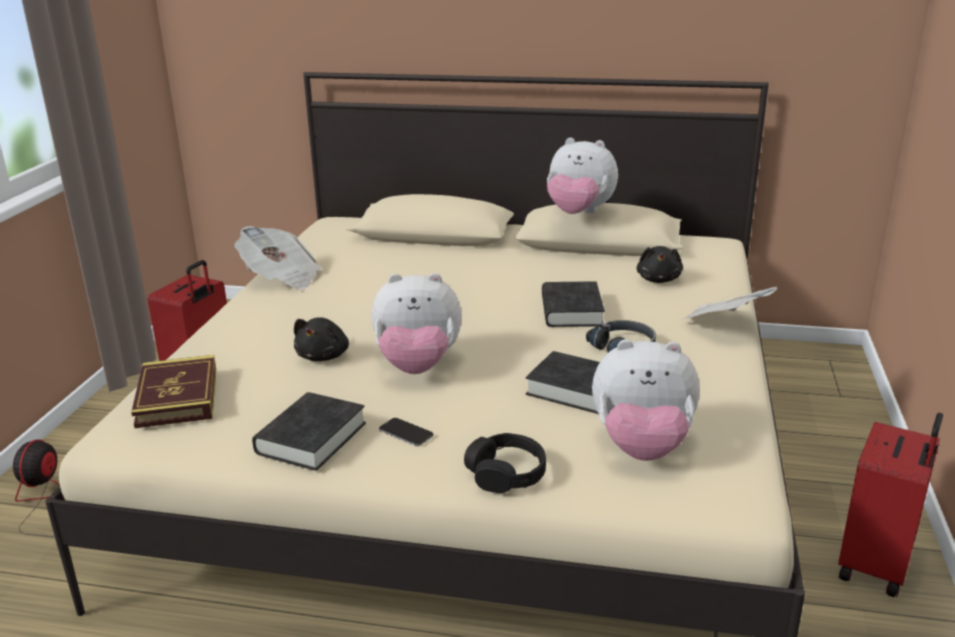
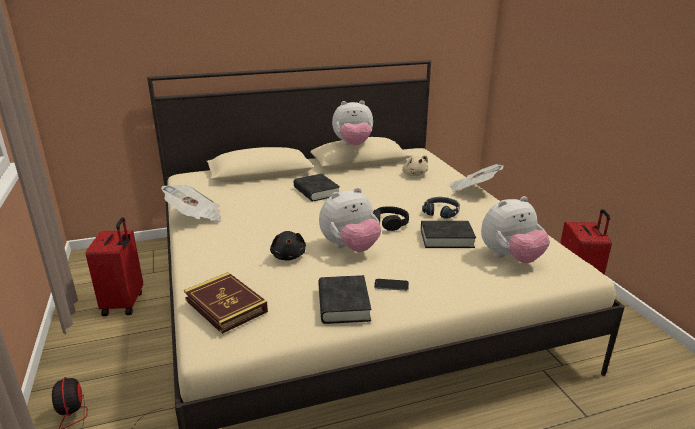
camera: 30 degrees left, 0 degrees up
(506, 473) = (468, 290): black headphones -> black headphones (389, 223)
(571, 311) = (392, 199): black book -> black book (316, 191)
(659, 279) = (414, 174): black plush toy -> beige plush toy

